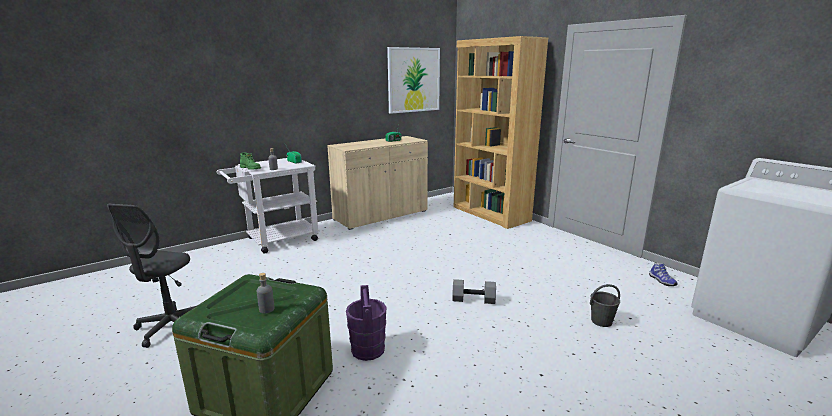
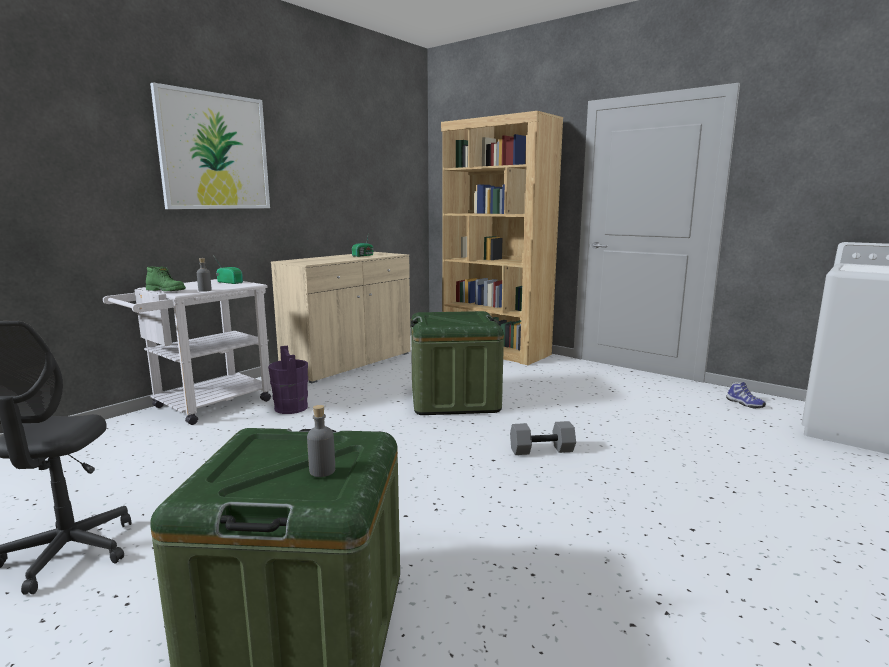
camera: 15 degrees left, 5 degrees down
(368, 349) = (435, 534): purple bucket -> purple bucket (291, 407)
(413, 80) = (380, 176): picture -> picture (214, 152)
(436, 252) = (454, 399): none -> green storage box
(601, 321) = (714, 455): grey bucket -> none

